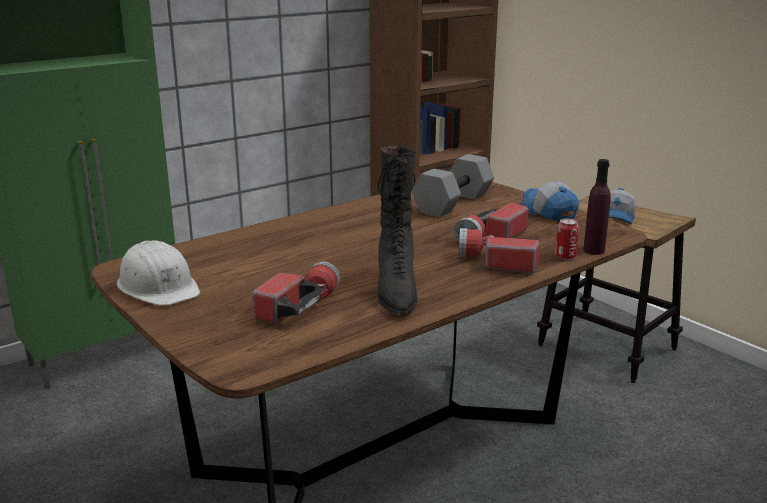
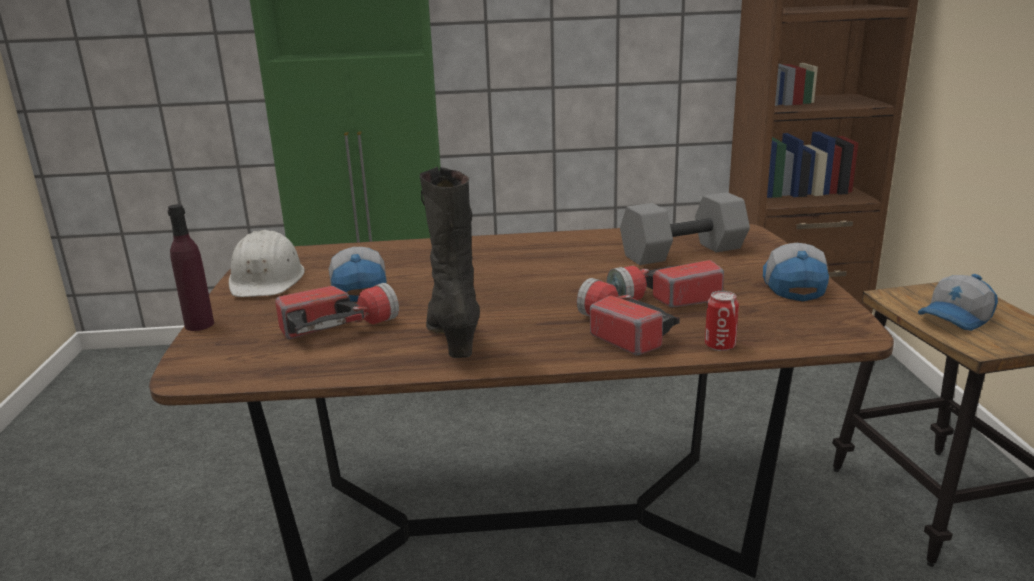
camera: 35 degrees right, 0 degrees up
(255, 275) = (357, 287): none -> cap
(396, 291) = (454, 336): black boot -> black boot turned 135 degrees clockwise
(594, 250) = (774, 347): purple bottle -> purple bottle (199, 325)

